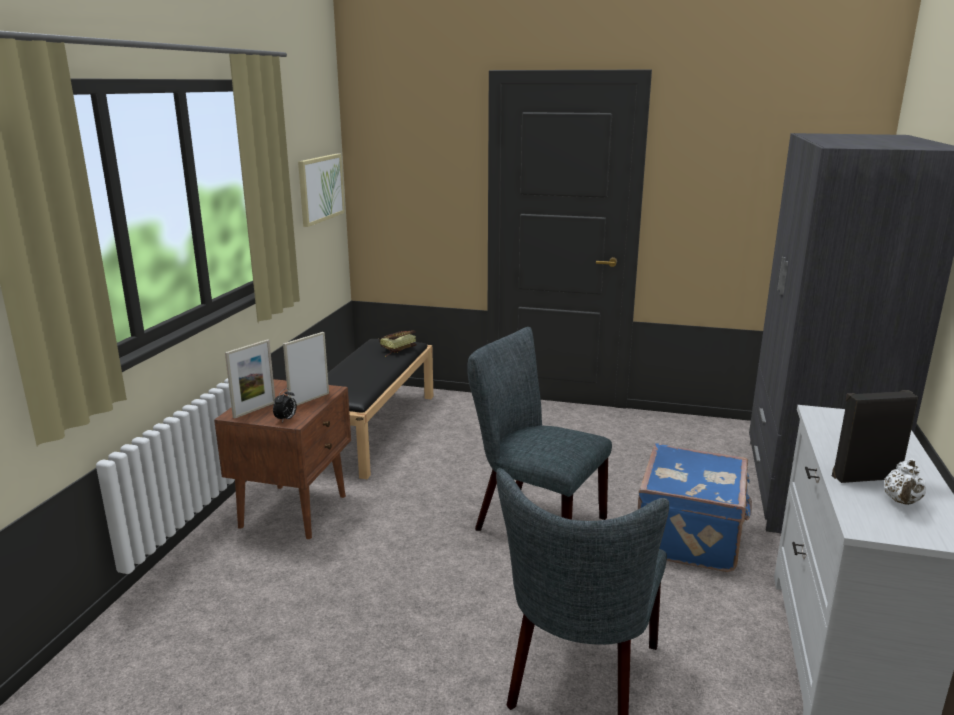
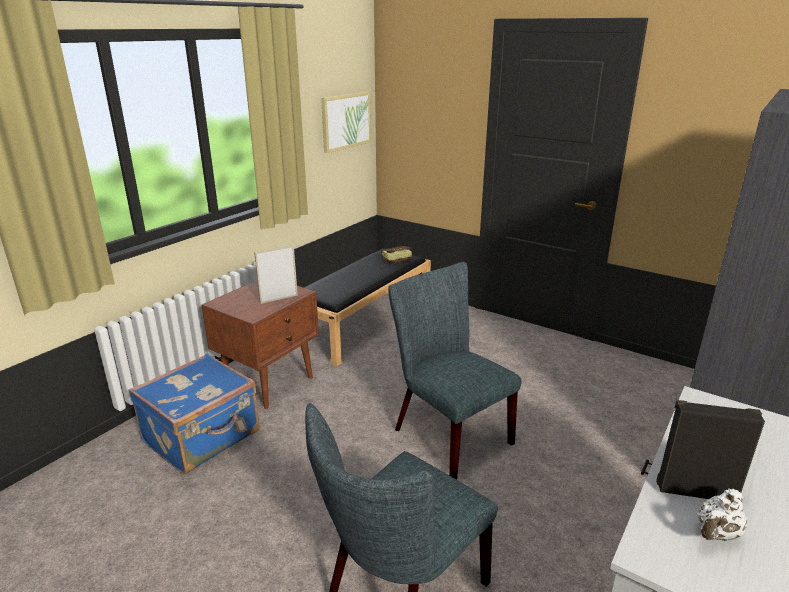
camera: 20 degrees right, 5 degrees up
(254, 410) = (234, 301): picture frame -> none
(286, 419) = (249, 313): alarm clock -> none
(691, 536) = (584, 481): blue suitcase -> blue suitcase (203, 437)

